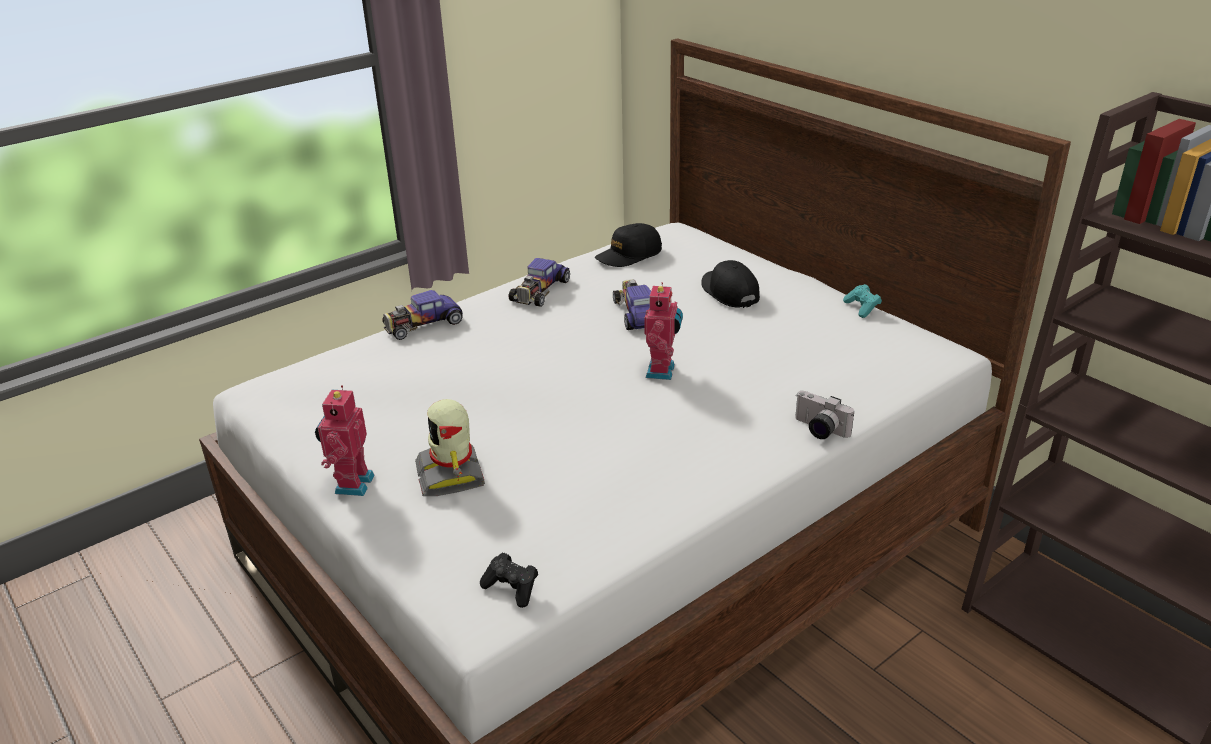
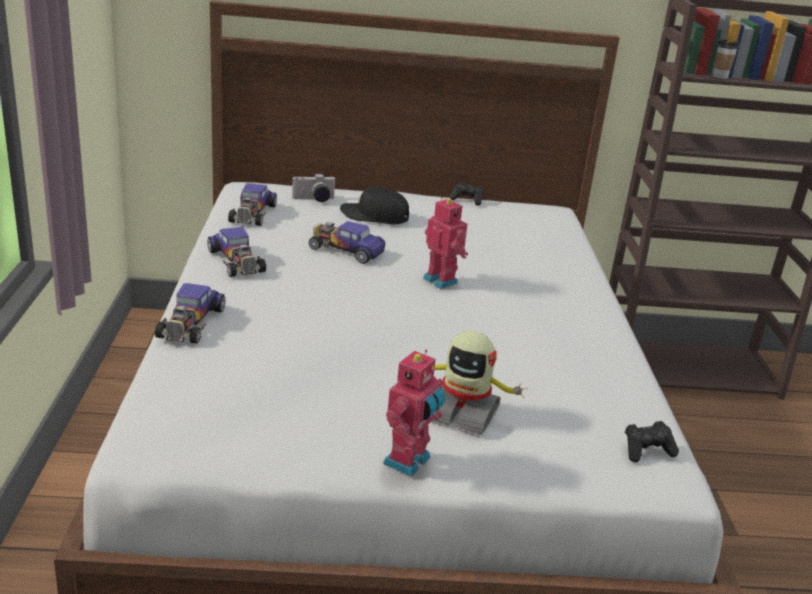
camera: 55 degrees left, 5 degrees down
(351, 484) = (409, 462): toy robot -> toy robot turned 105 degrees counterclockwise
(629, 255) = (252, 213): black cap -> toy car
(818, 430) = (586, 276): camera -> camera (314, 200)
(862, 308) = (467, 200): turquoise game controller -> black game controller
(1156, 231) = (720, 77): none -> cup

